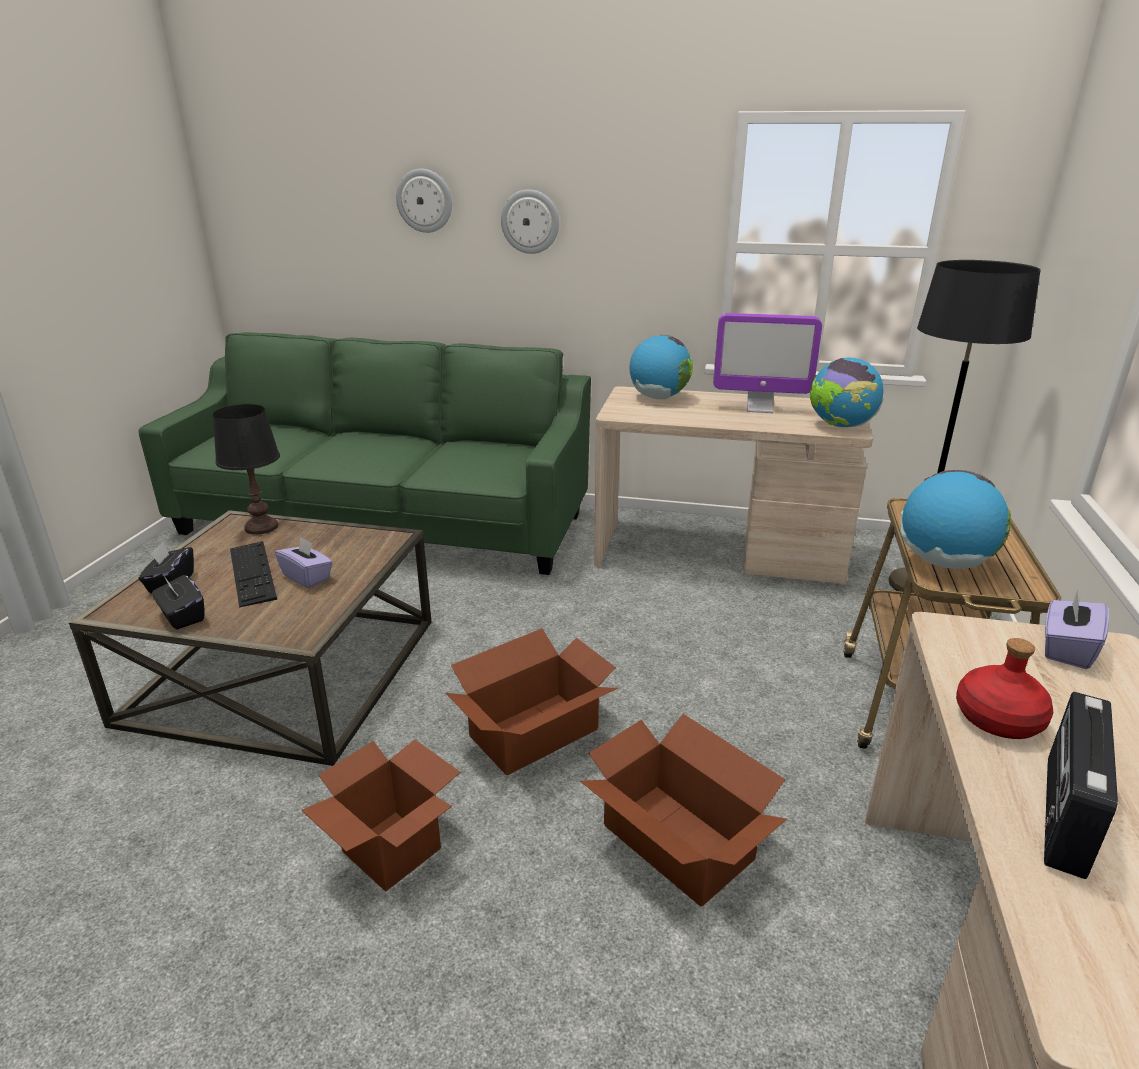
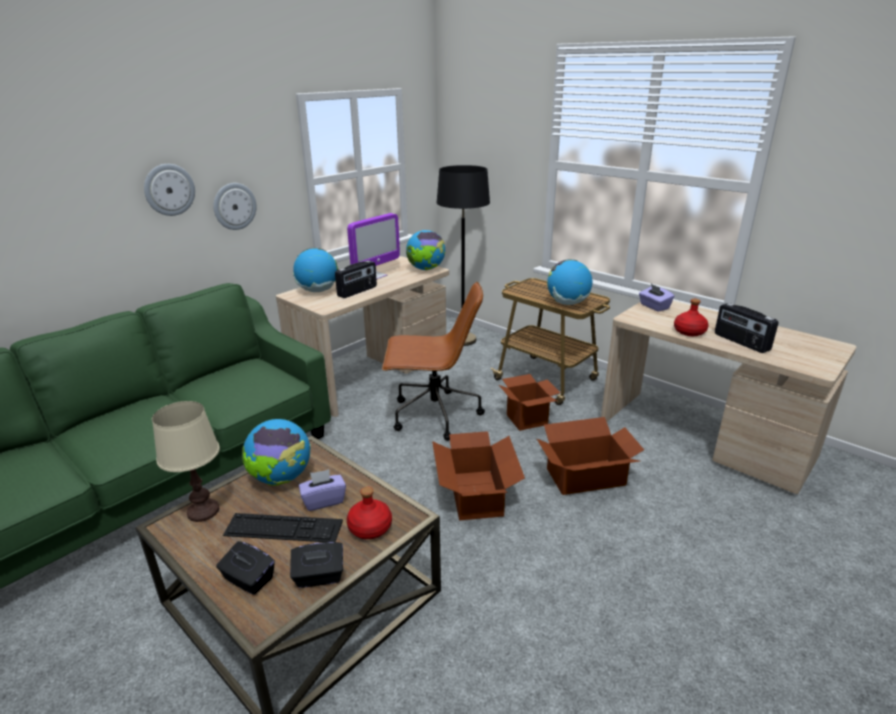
camera: 60 degrees left, 0 degrees up
(262, 527) = (203, 511): black table lamp -> beige table lamp
(271, 618) = (369, 528): none -> red bottle
(333, 542) = (281, 478): none -> globe
(391, 850) = (534, 580): cardboard box -> cardboard box (527, 420)
(424, 201) = (61, 188): wall clock -> wall clock (234, 206)
(678, 633) = (433, 415): none -> brown office chair
(691, 414) = (357, 291): none -> radio

